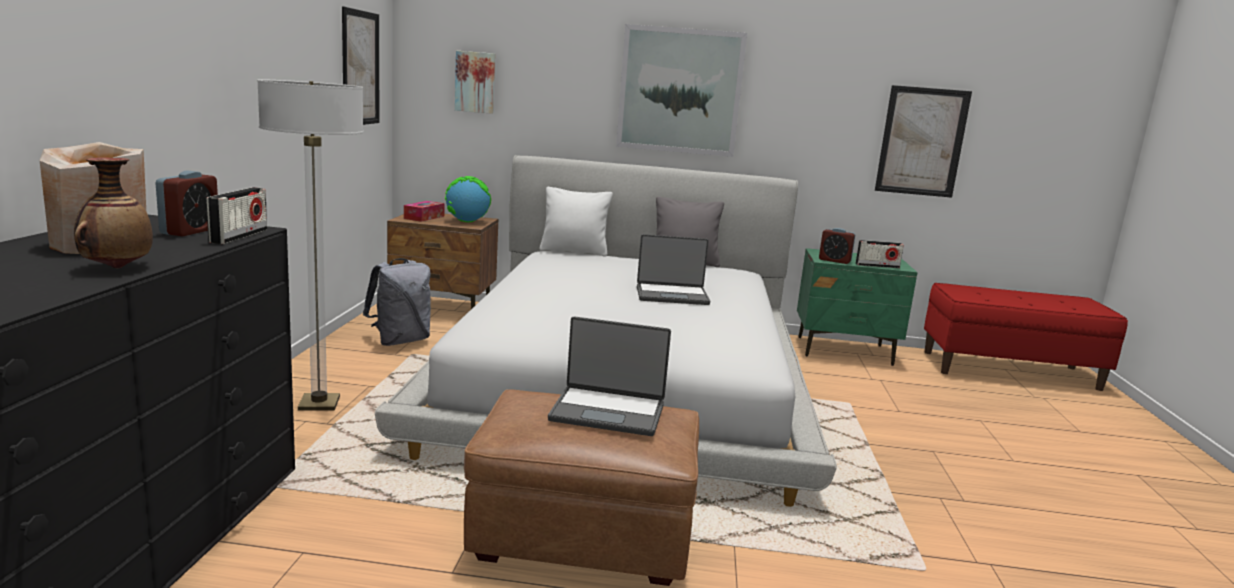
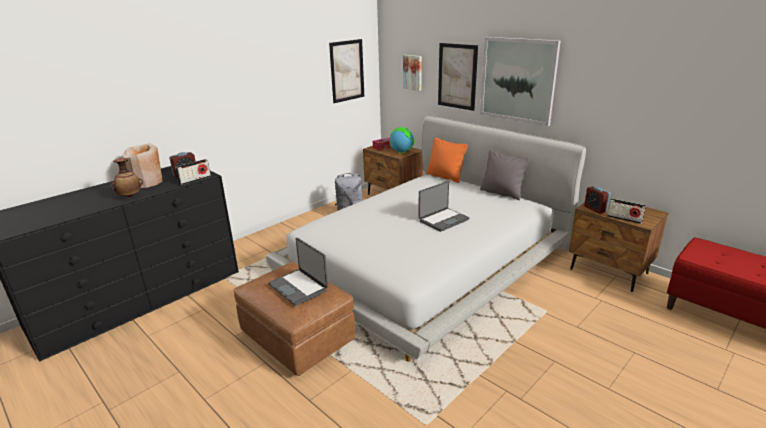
camera: 40 degrees right, 10 degrees up
(319, 404) = (280, 242): floor lamp -> none
(574, 251) = (445, 177): white pillow -> orange pillow
(672, 295) = (443, 220): laptop -> laptop turned 75 degrees counterclockwise
(845, 351) = (609, 271): green nightstand -> brown nightstand
(921, 141) = (693, 125): picture -> picture (457, 76)

